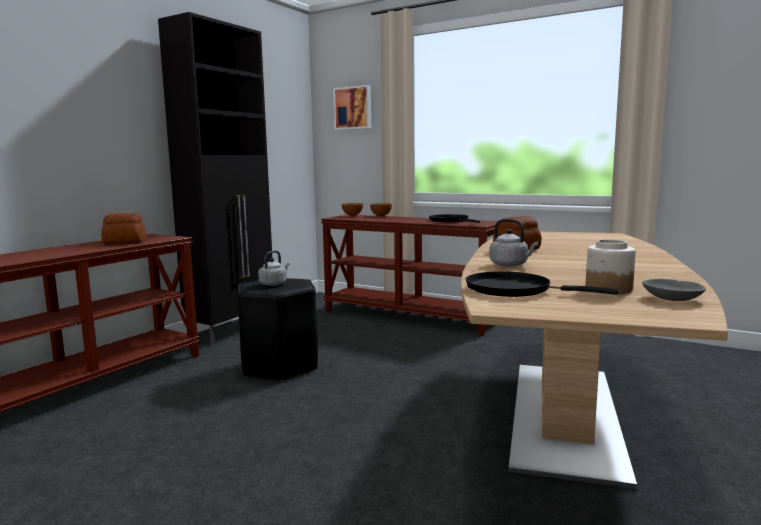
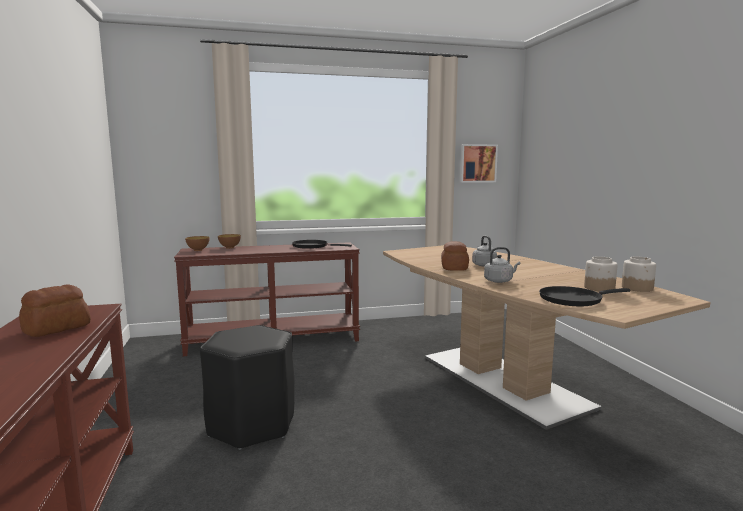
camera: 45 degrees left, 0 degrees up
(233, 330) = (114, 408): black cabinet -> none
(274, 284) = (246, 338): grey kettle -> grey kettle (483, 265)
(353, 108) = (172, 135): picture -> picture (477, 163)
(673, 298) = (637, 288): grey bowl -> jar

